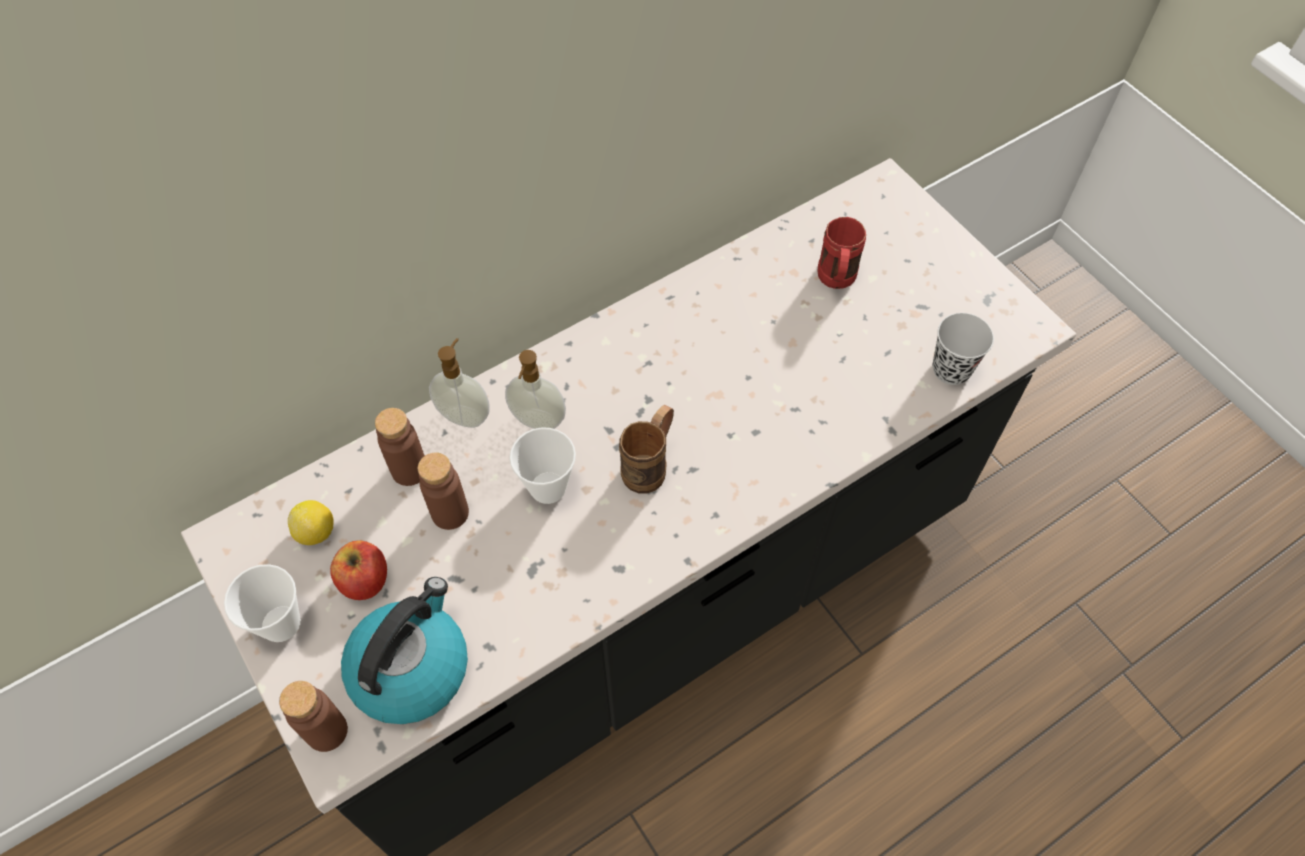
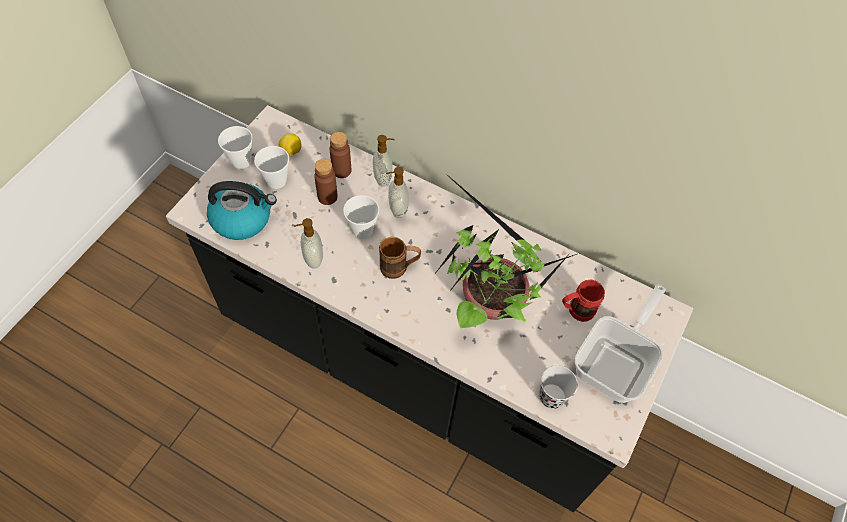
camera: 60 degrees right, 0 degrees up
(327, 731) = (200, 202): brown bottle -> none
(364, 580) = (276, 181): apple -> cup
(561, 585) = (312, 259): none -> soap dispenser
(765, 372) = (489, 299): none -> potted plant
(931, 273) = (616, 362): none -> frying pan

